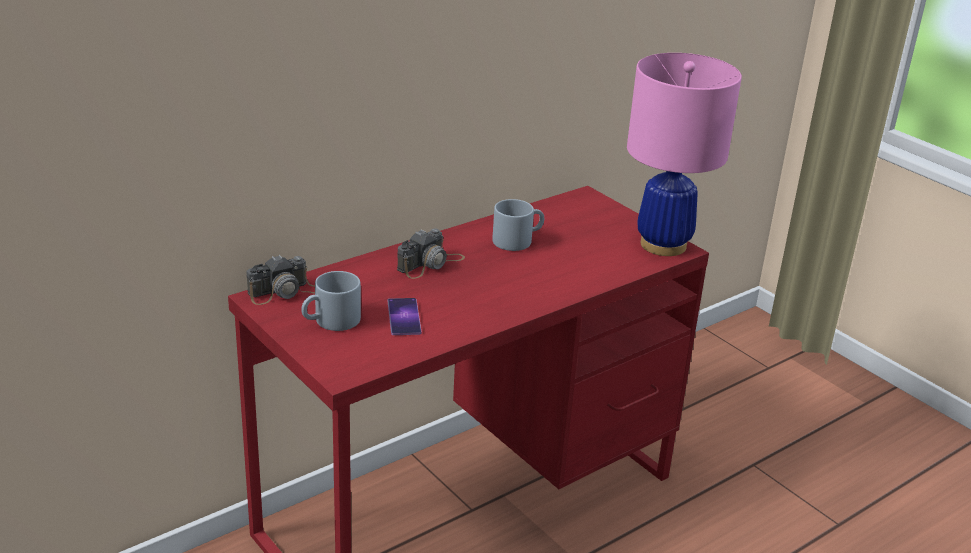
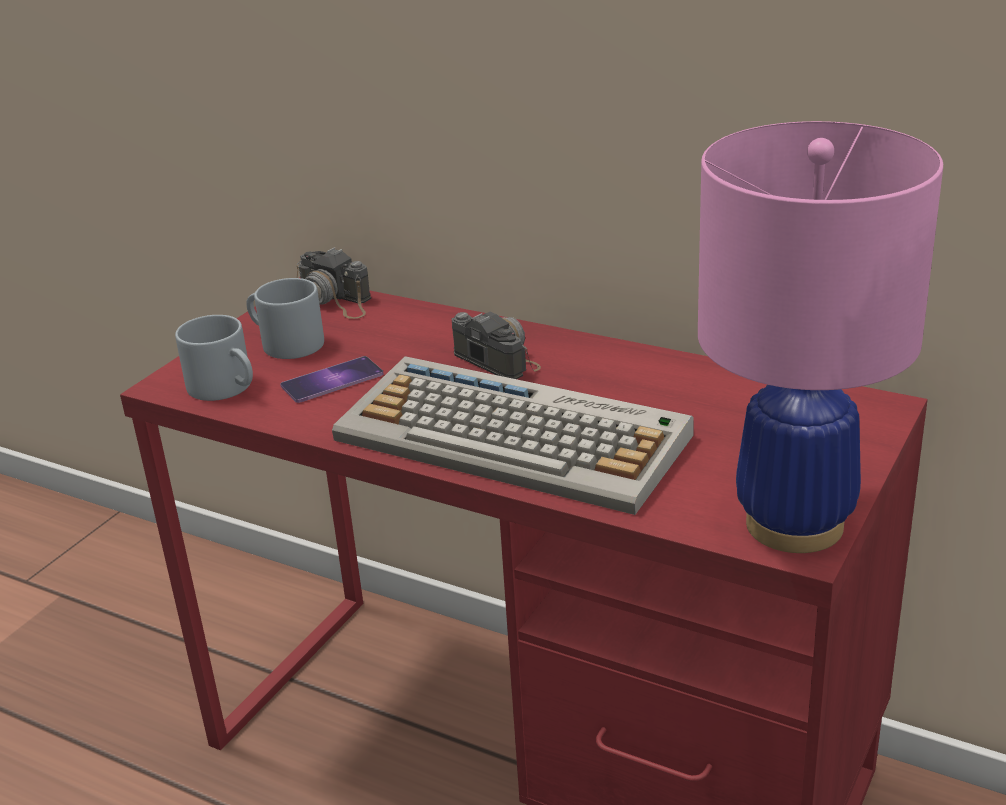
camera: 70 degrees right, 0 degrees up
(430, 263) = (494, 355): camera -> camera turned 150 degrees counterclockwise
(517, 240) = (640, 394): grey mug -> grey mug (227, 388)
(529, 282) = (515, 437): none -> keyboard

